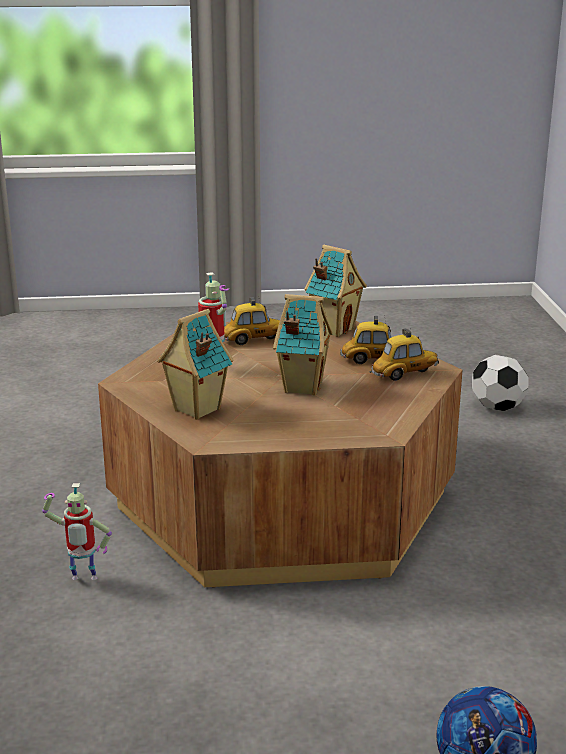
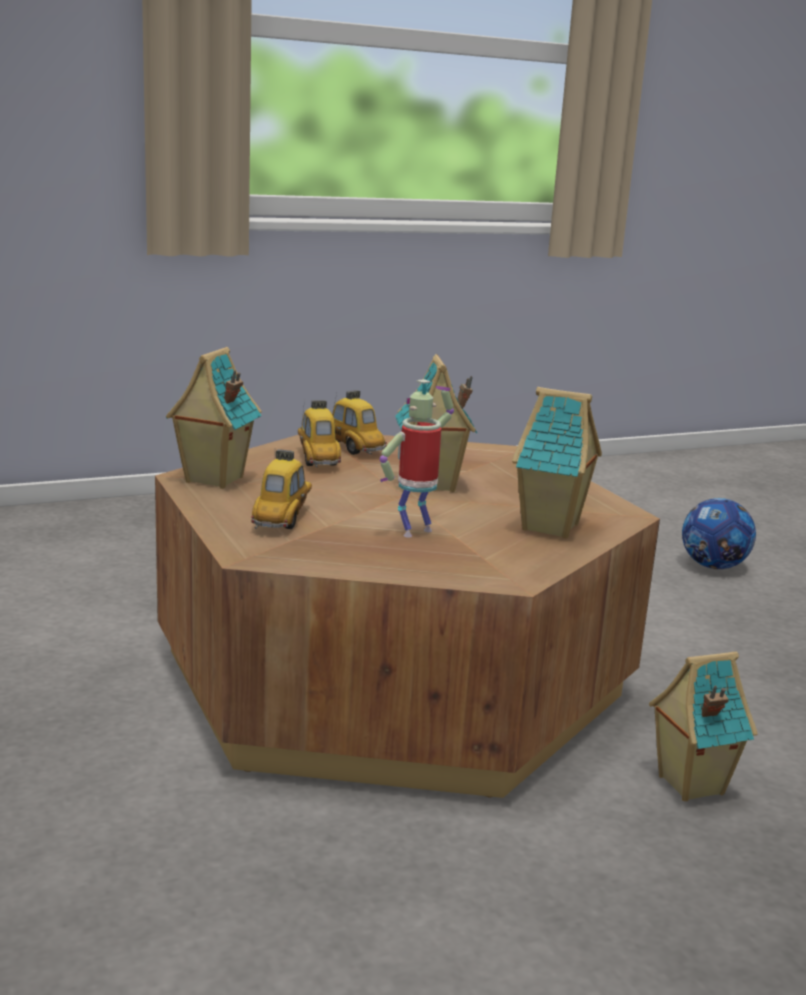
camera: 110 degrees left, 5 degrees down
(83, 580) = (688, 784): toy robot -> toy house
(253, 340) = (283, 519): toy car -> toy car turned 45 degrees clockwise
(497, 408) = (62, 564): football -> none

